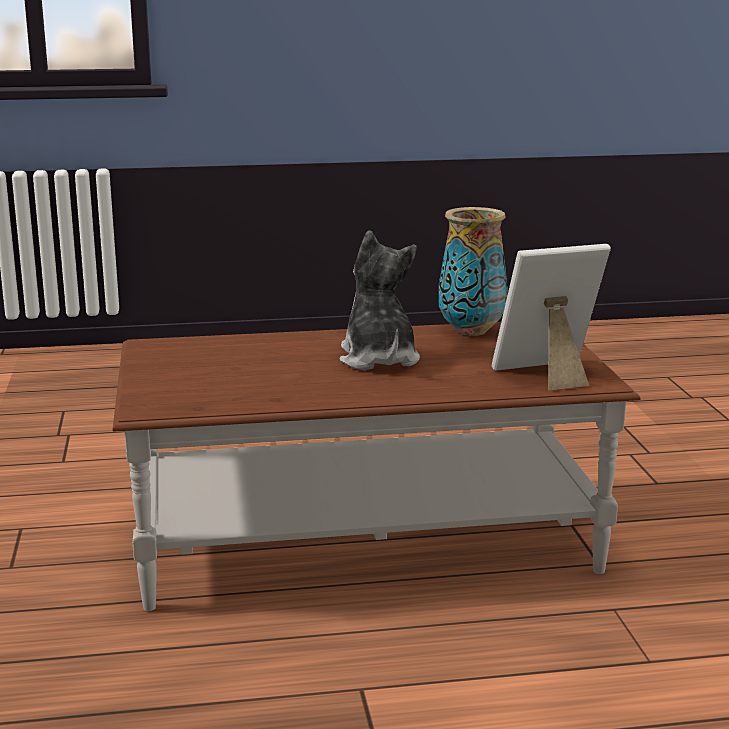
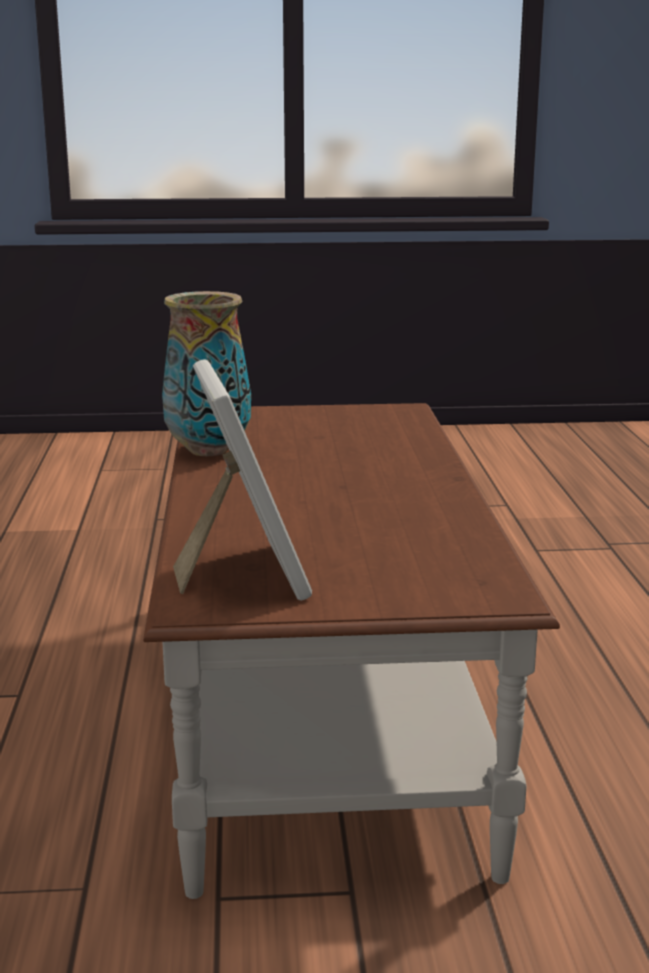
camera: 95 degrees right, 0 degrees up
(378, 359) = (336, 490): plush toy -> none
(472, 331) = (460, 545): vase -> vase (208, 451)

